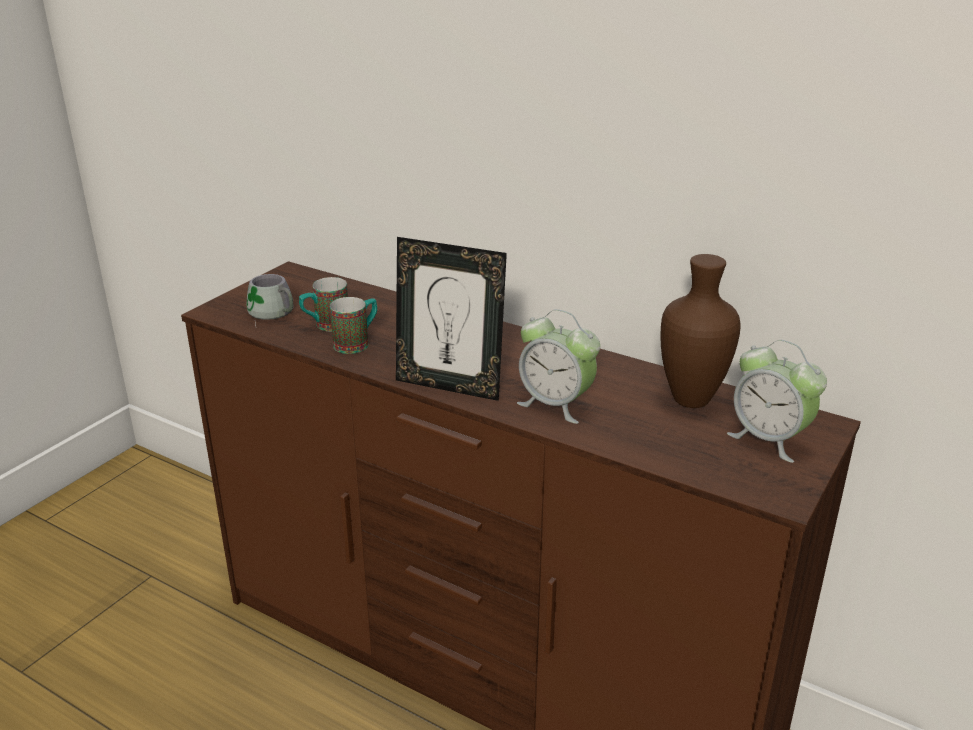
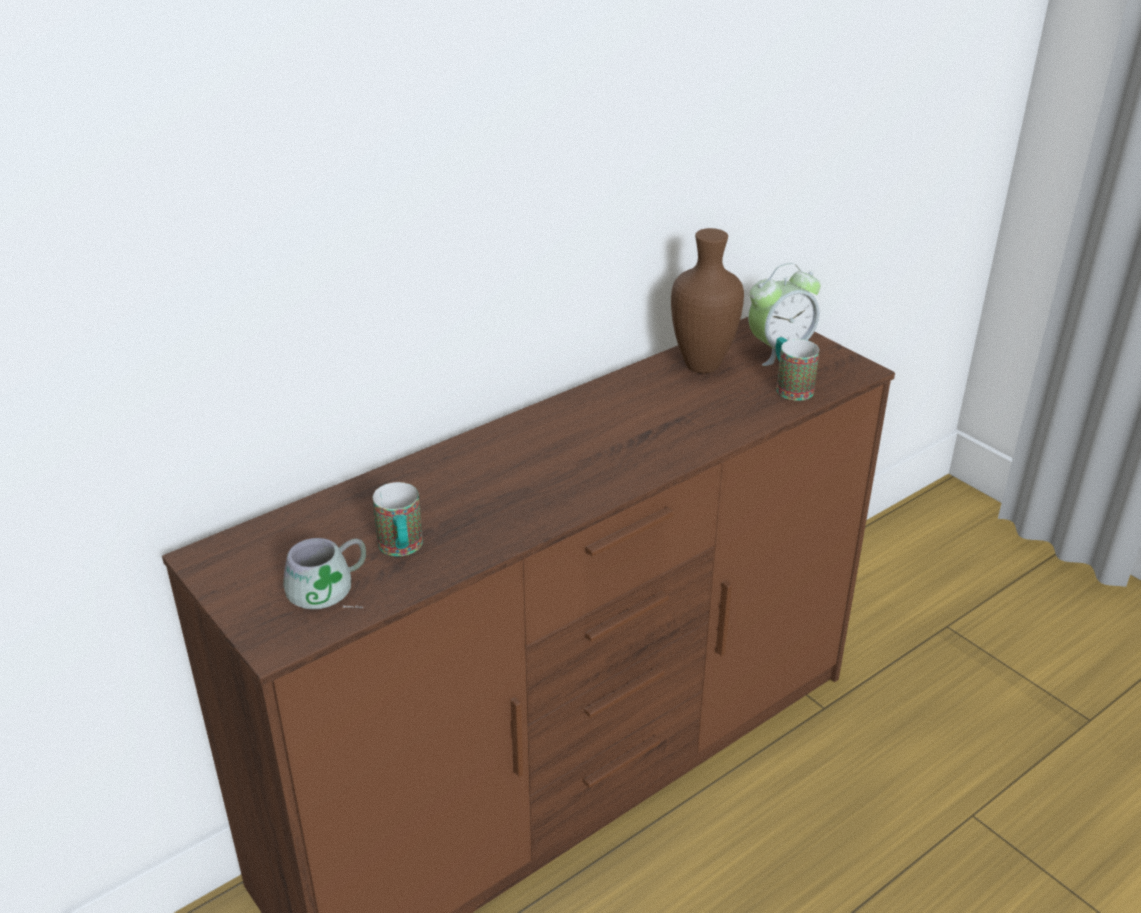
camera: 70 degrees left, 5 degrees up
(357, 343) = (464, 531): mug -> mug (790, 386)
(449, 385) = (604, 486): picture frame -> none
(556, 404) = (675, 433): alarm clock -> none

